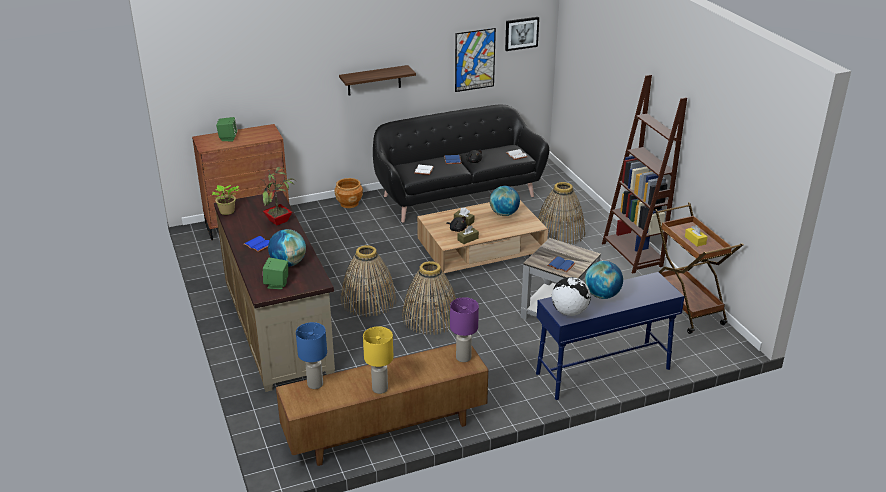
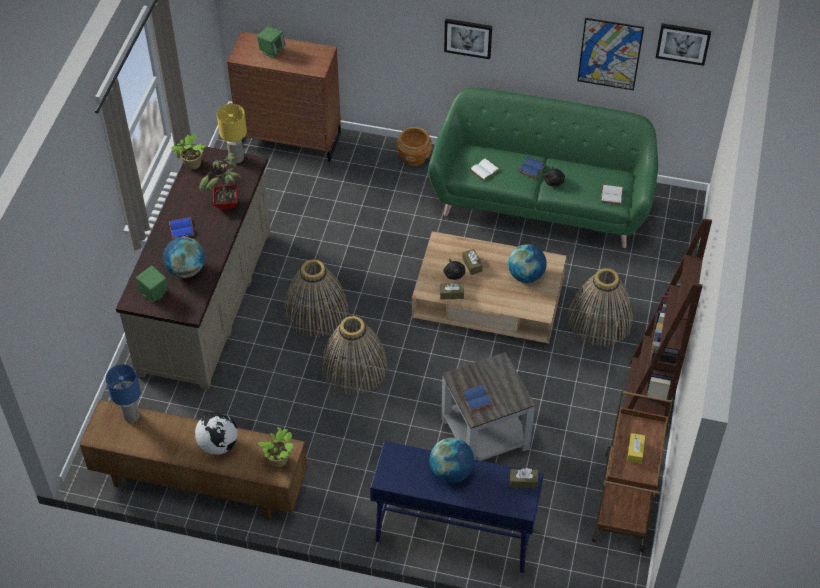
camera: 35 degrees right, 20 degrees up
(374, 80) = (468, 37): shelf -> picture
(379, 388) = (178, 453): yellow table lamp -> yellow table lamp (236, 158)
(457, 195) = (541, 202): black sofa -> green sofa
(463, 358) = (279, 460): purple table lamp -> potted plant
(569, 312) = (397, 475): globe -> globe (218, 444)
(652, 280) = (523, 481): none -> brown tissue box

